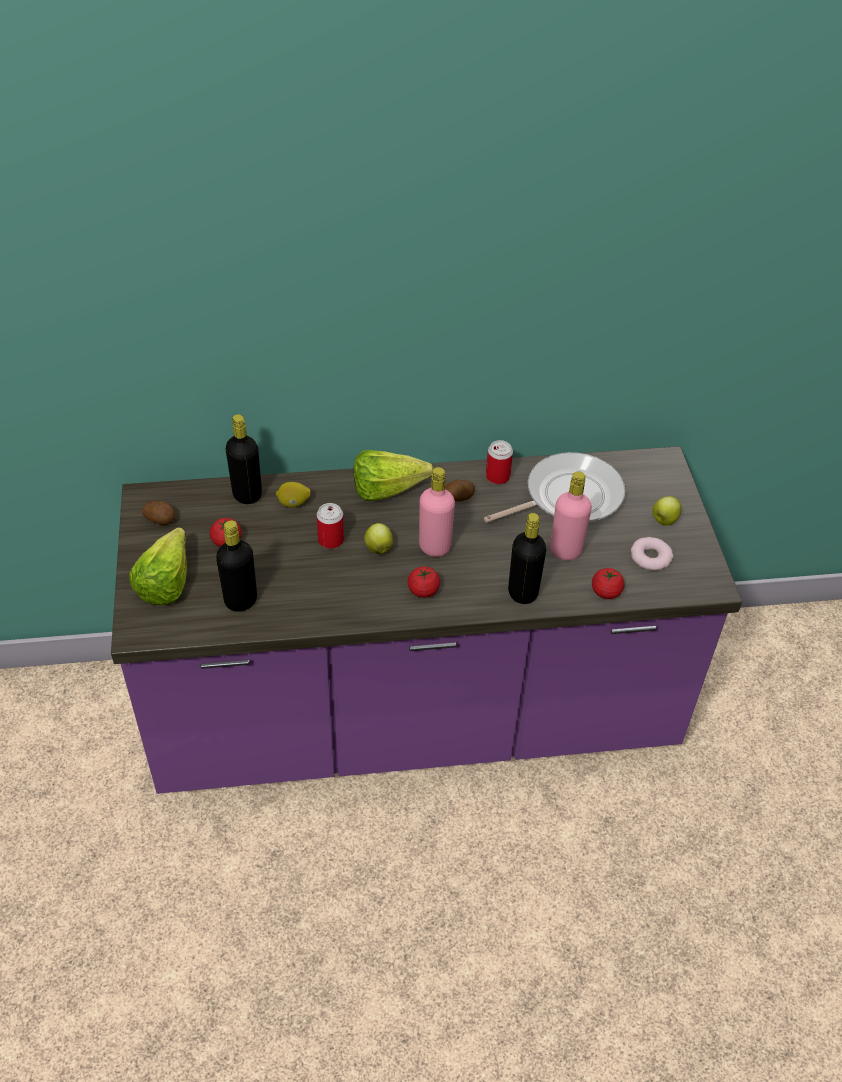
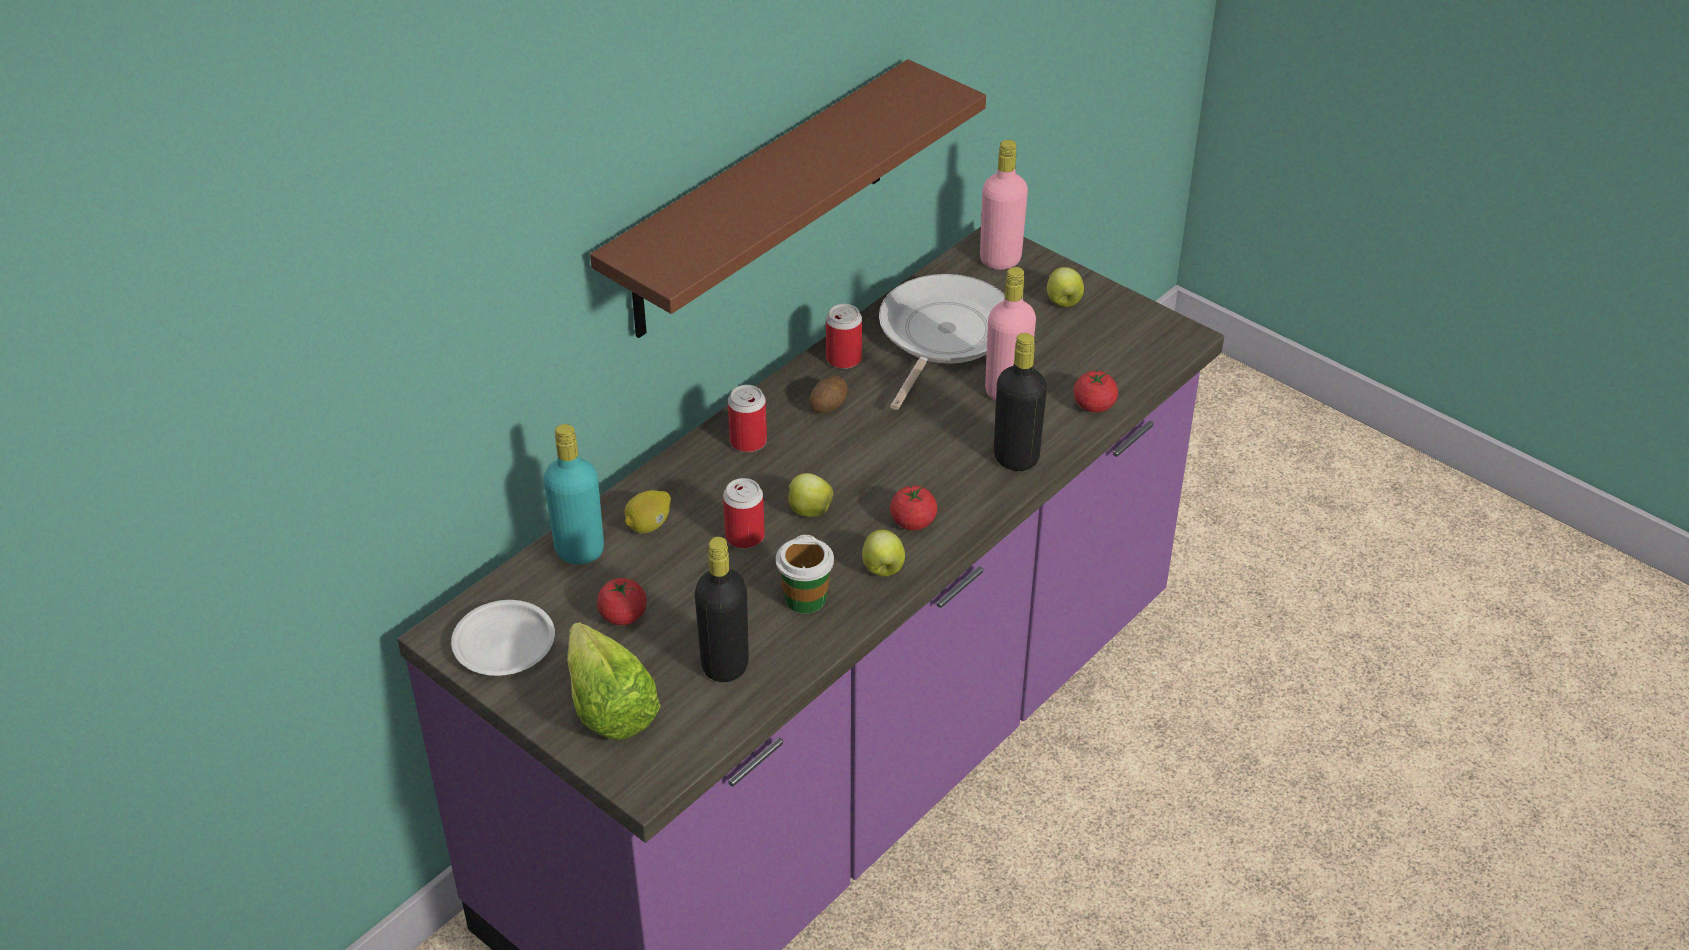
camera: 40 degrees left, 5 degrees down
(161, 519) = (505, 644): potato -> white plate
(247, 495) = (579, 551): black bottle -> turquoise bottle
(319, 593) = (805, 598): none -> cup
(376, 605) = (883, 569): none -> apple
(393, 490) = (748, 441): lettuce -> can
(435, 547) = (869, 471): pink bottle -> pink bottle (1000, 260)
(461, 350) = (760, 202): none -> brown shelf
(650, 557) = (1094, 345): donut -> none

